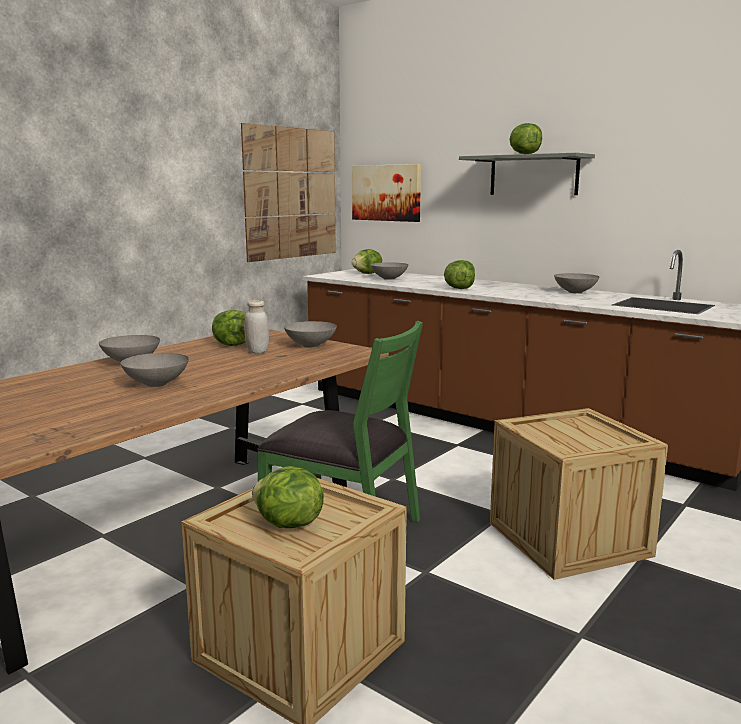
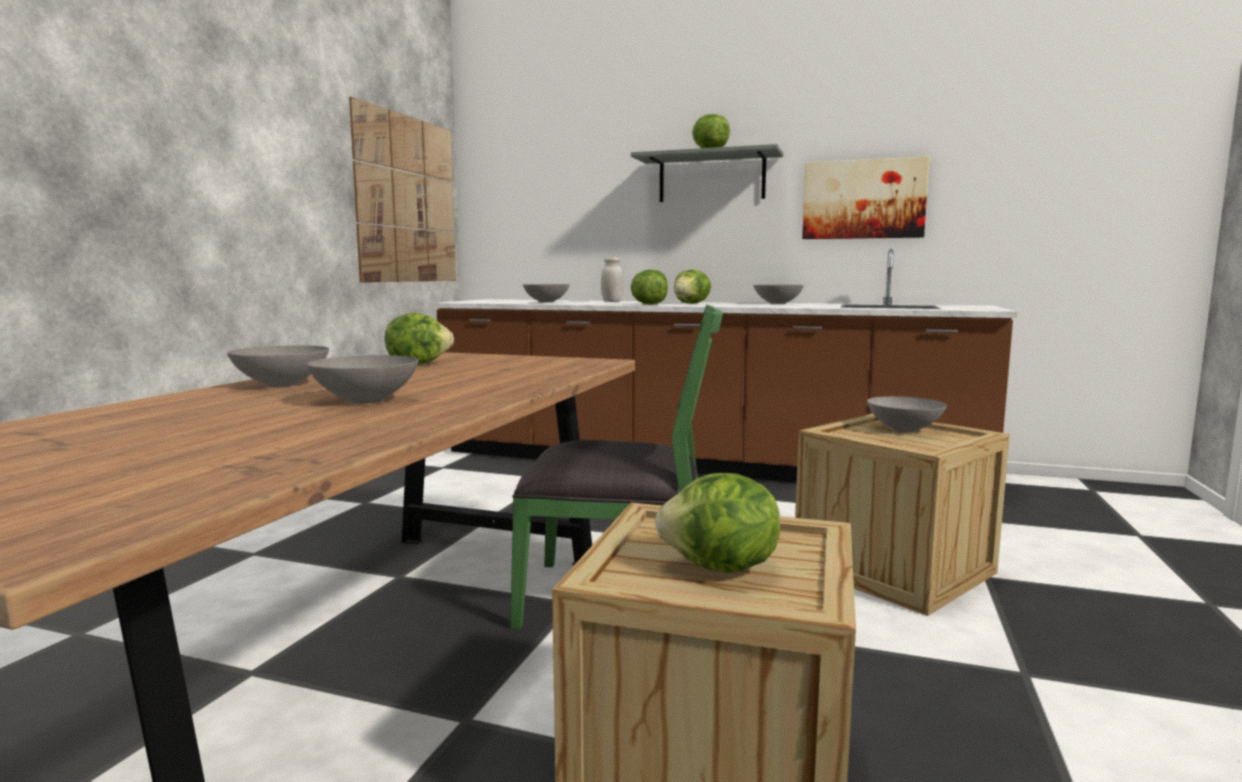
camera: 20 degrees left, 5 degrees down
(257, 351) = (463, 367): white jar -> white jar (612, 301)
(309, 345) = (525, 360): grey bowl -> grey bowl (903, 430)
(367, 274) = (510, 300): lettuce -> lettuce (692, 303)
(386, 193) = (522, 205): picture -> picture (863, 199)

